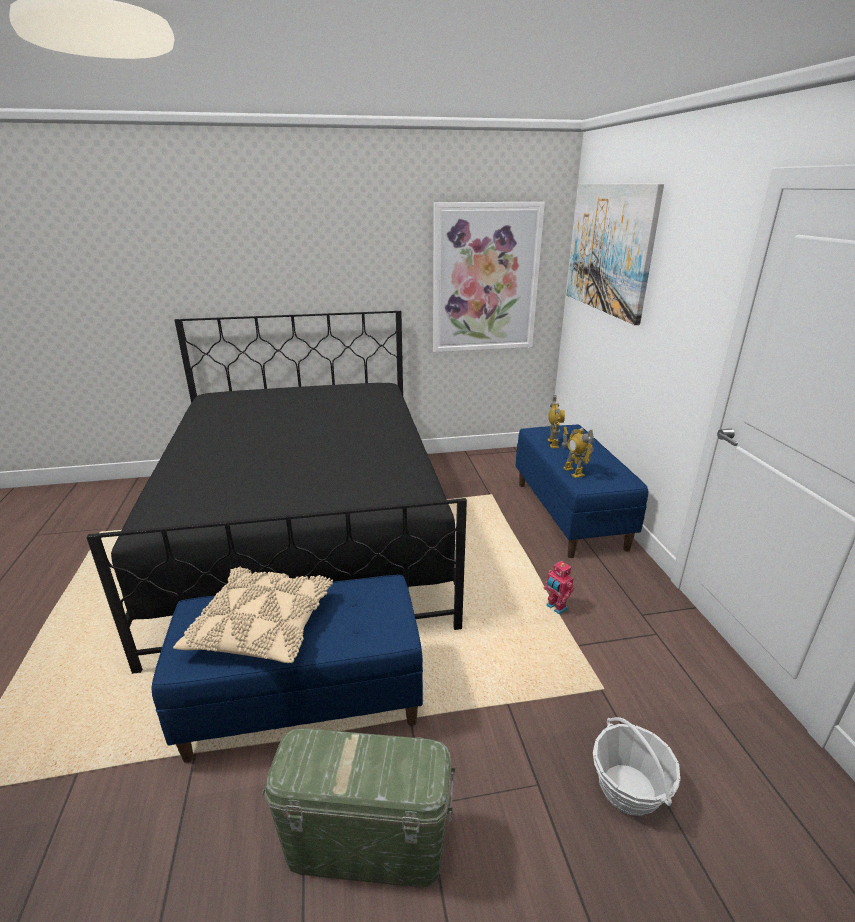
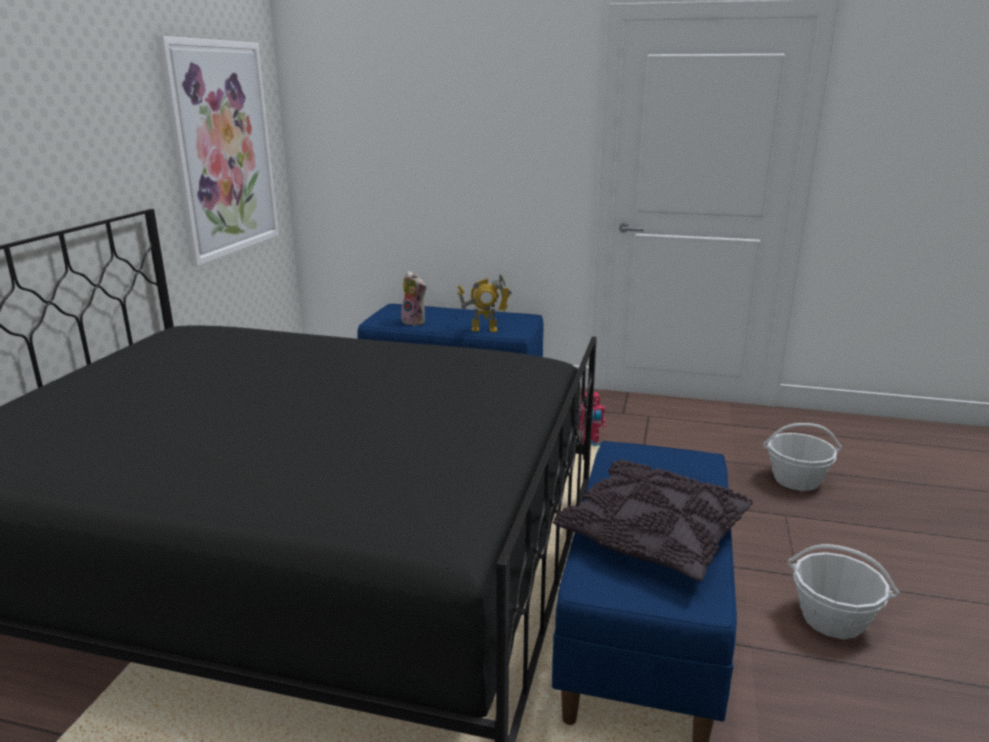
camera: 65 degrees left, 5 degrees down
(262, 626) = (652, 534): beige pillow -> black pillow
(365, 843) = (832, 619): green storage box -> basket
(553, 443) = (415, 322): toy robot -> plush toy
(609, 249) = (378, 94): picture -> none

